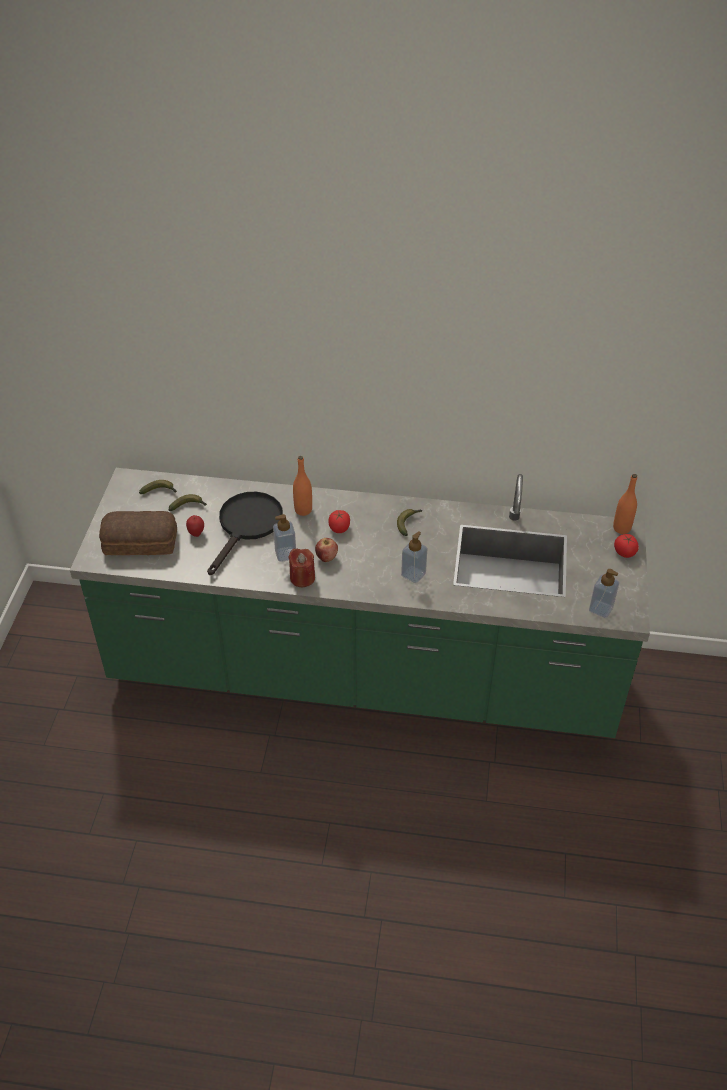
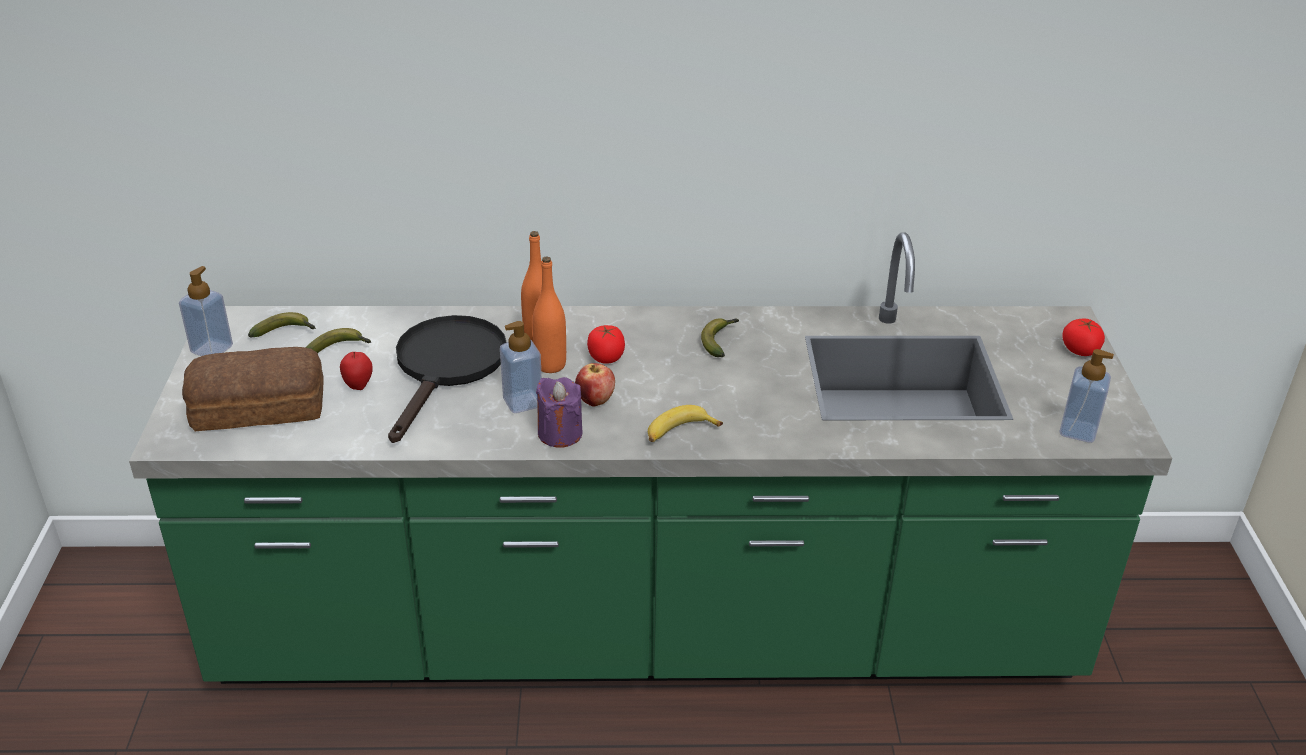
camera: 10 degrees left, 10 degrees down
(302, 578) = (560, 433): red candle -> purple candle
(369, 584) = (679, 432): none -> banana
(413, 574) = (750, 411): soap dispenser -> soap dispenser (212, 349)
(621, 528) = (1061, 319): orange bottle -> orange bottle (550, 365)

